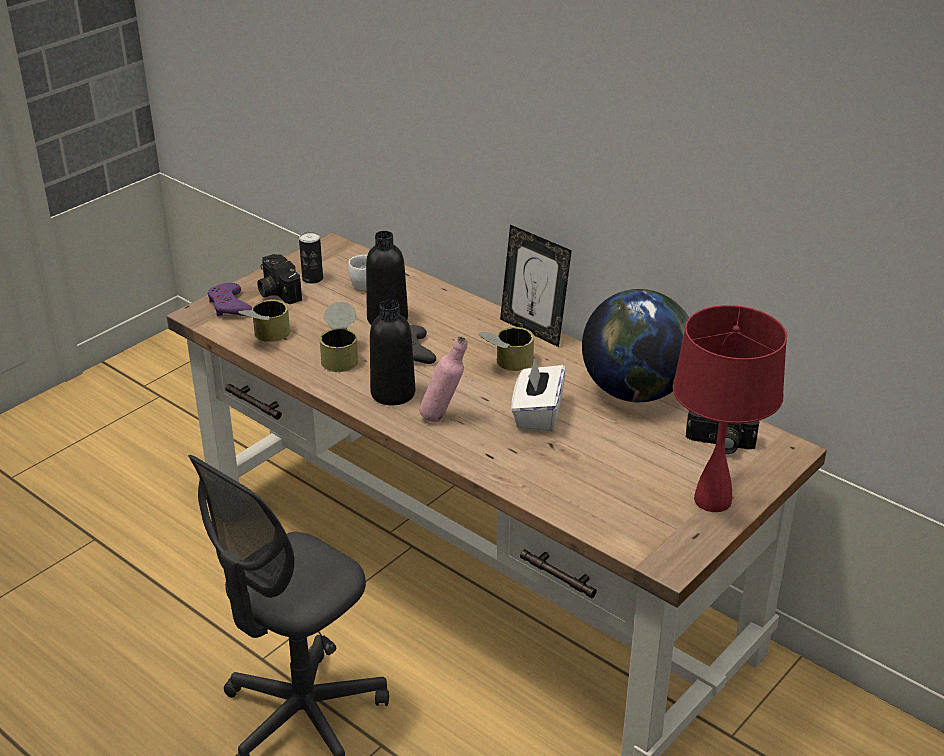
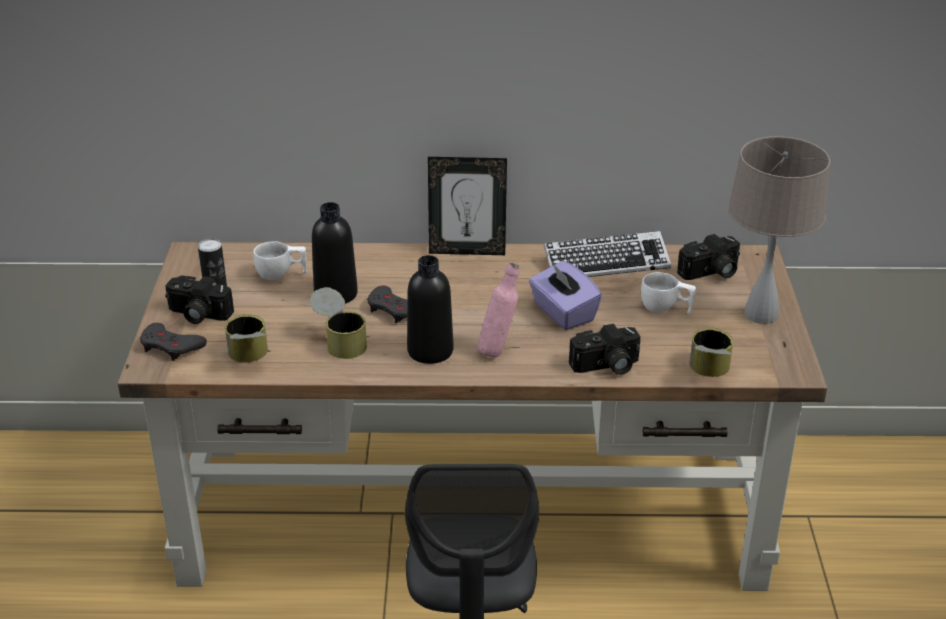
camera: 40 degrees left, 0 degrees up
(230, 306) = (171, 346): purple game controller -> grey game controller
(505, 364) = (485, 287): can -> can (708, 372)
(509, 473) = (606, 366): none -> camera
(537, 414) = (563, 313): white tissue box -> purple tissue box
(631, 453) = (666, 308): none -> white cup
(635, 391) = (606, 263): globe -> keyboard
(711, 500) = (760, 314): red table lamp -> beige table lamp

